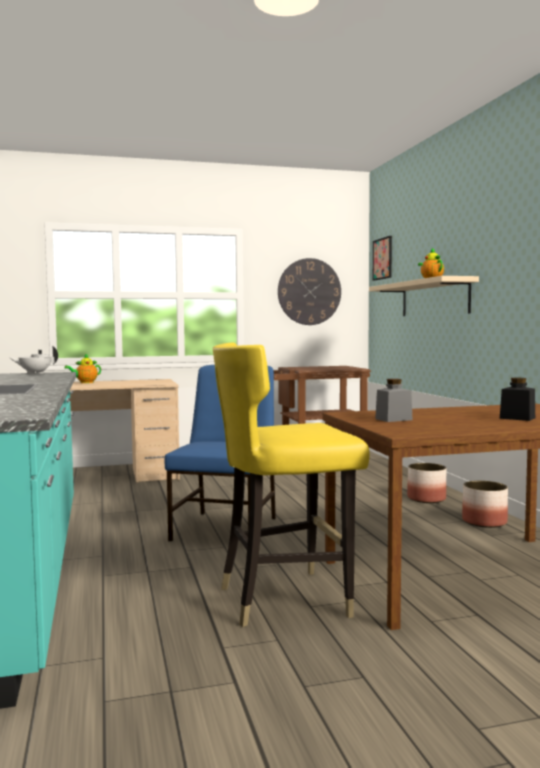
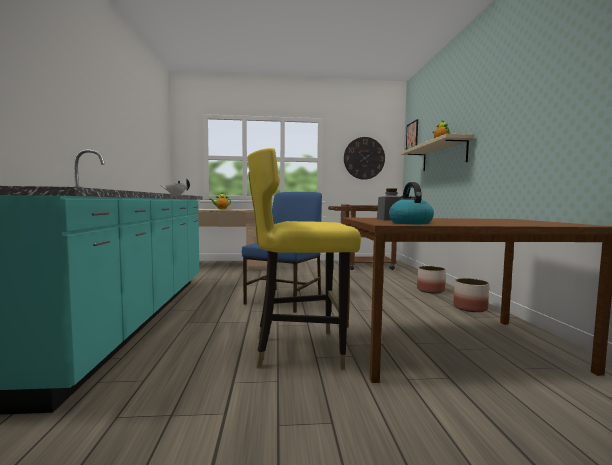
camera: 10 degrees right, 0 degrees up
(426, 430) = (409, 223): none -> kettle
(517, 418) = (493, 222): black jar -> none

